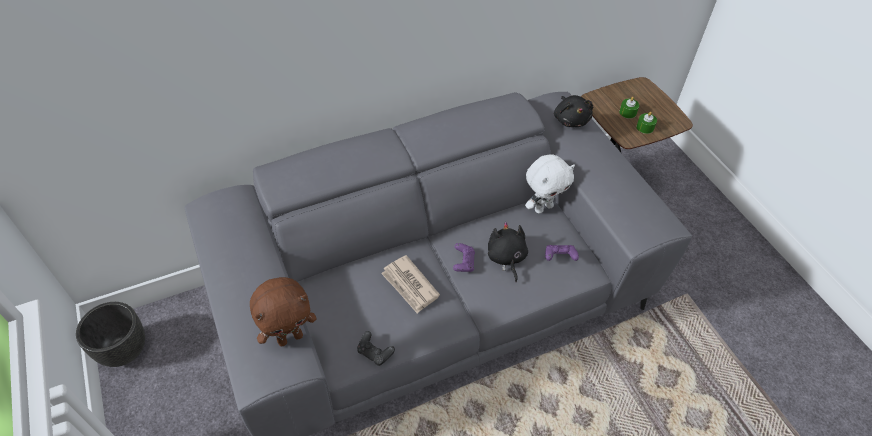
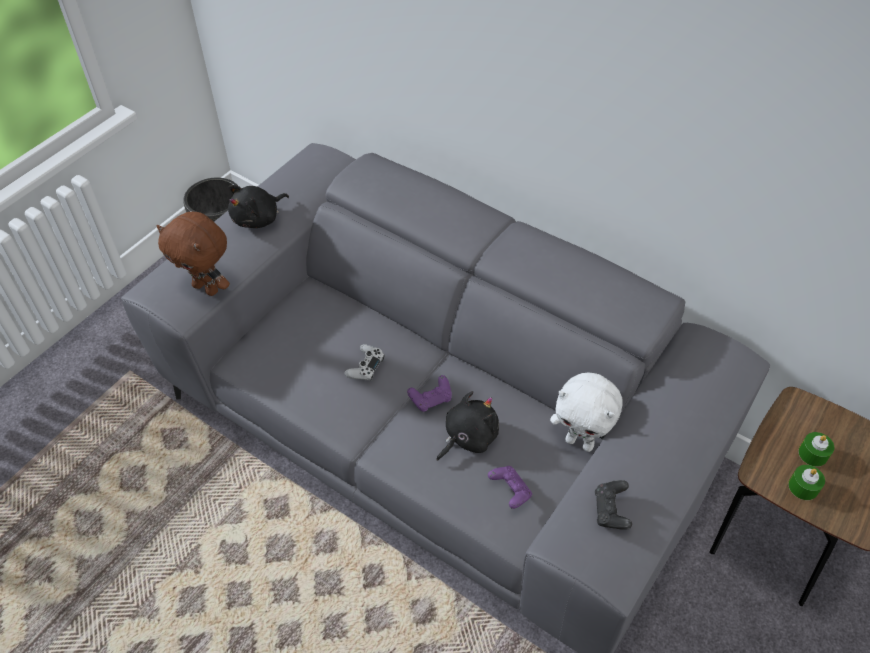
camera: 60 degrees right, 0 degrees up
(375, 353) = (266, 379): black game controller -> black game controller (611, 511)
(410, 286) = (365, 366): newspaper -> white game controller
(571, 119) = (709, 384): black plush toy -> black plush toy (258, 218)

